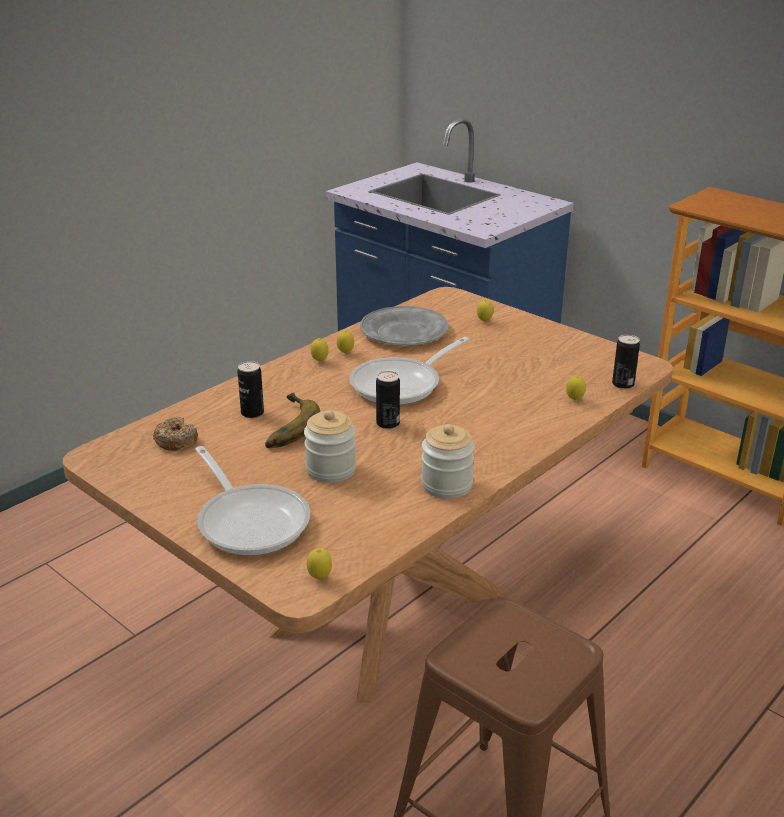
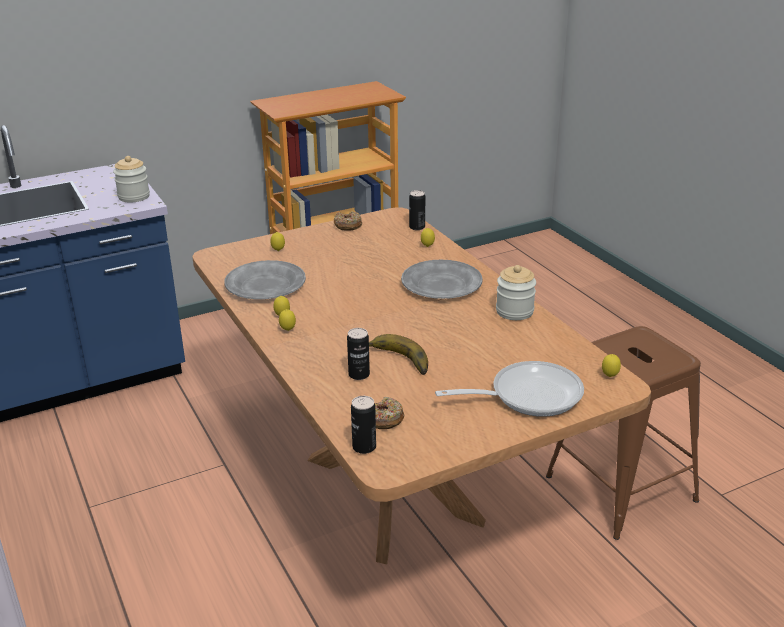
camera: 70 degrees left, 0 degrees up
(331, 470) = (472, 352): jar -> jar (134, 197)
(388, 423) = (416, 318): can -> can (364, 447)
(402, 384) = (358, 302): frying pan -> none
(480, 425) = (441, 284): none -> grey plate
(583, 343) = (348, 225): none -> donut

